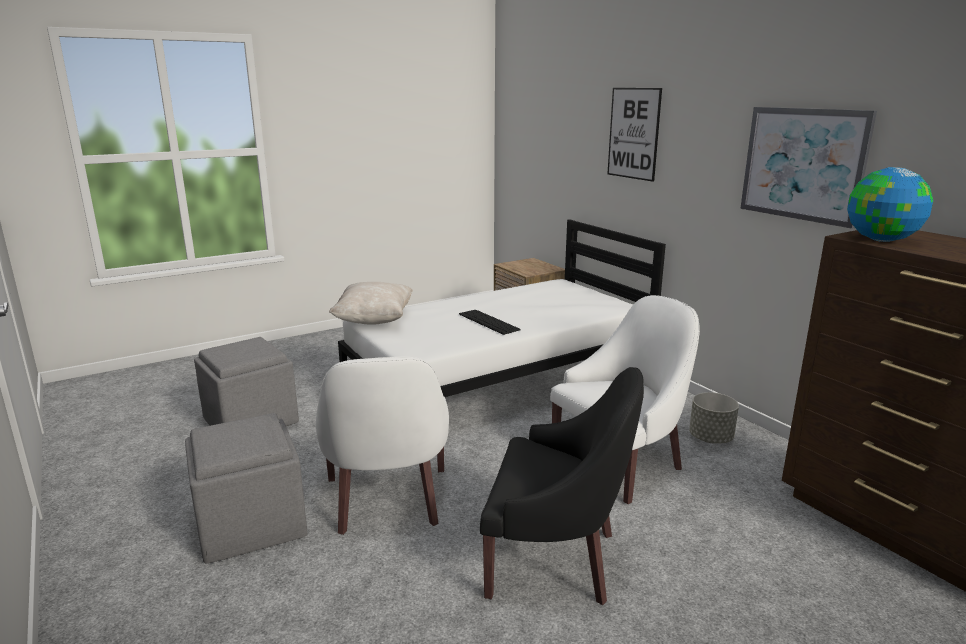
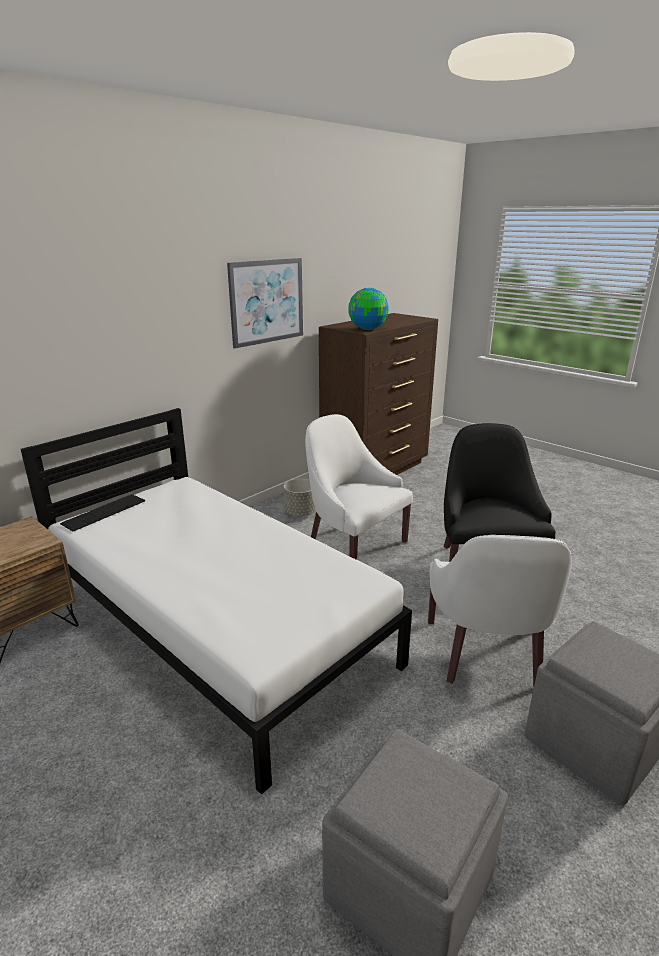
camera: 105 degrees left, 5 degrees up
(374, 320) = (264, 645): beige pillow -> none
(387, 501) = (487, 654): white armchair -> white armchair turned 120 degrees clockwise
(488, 322) = (250, 549): keyboard -> keyboard (104, 512)
(633, 133) = (96, 308): picture -> none

